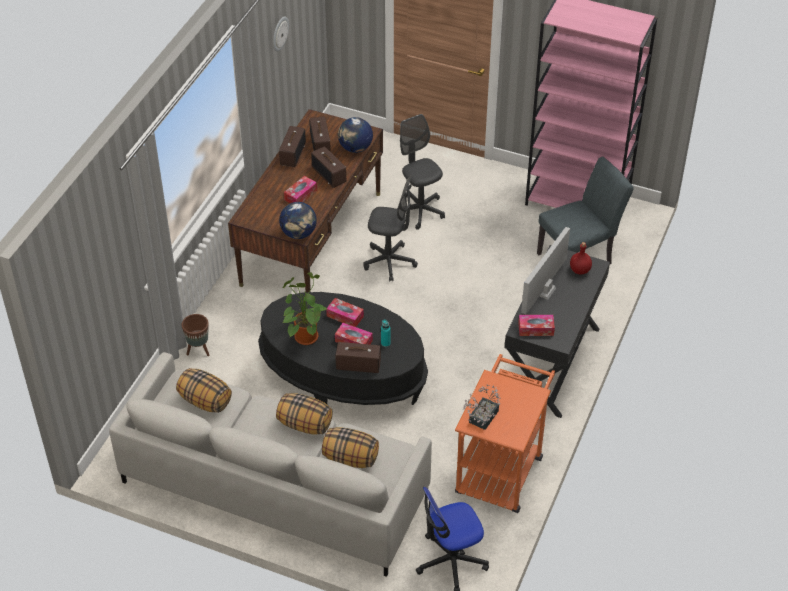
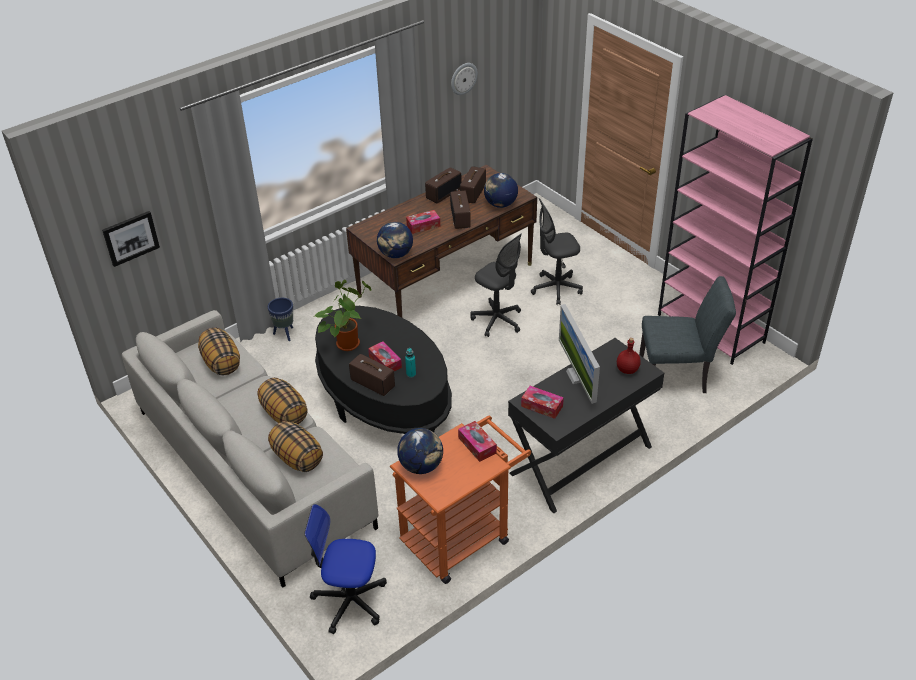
camera: 30 degrees right, 5 degrees down
(85, 311) = (130, 238): none -> picture
(198, 350) = (285, 334): brown planter -> blue planter
(345, 316) = (394, 339): tissue box -> tissue box (477, 445)
(420, 211) = (556, 289): grey office chair -> grey office chair turned 105 degrees counterclockwise
(481, 419) = (421, 466): potted plant -> globe
(544, 291) = (577, 376): monitor -> monitor turned 75 degrees counterclockwise

